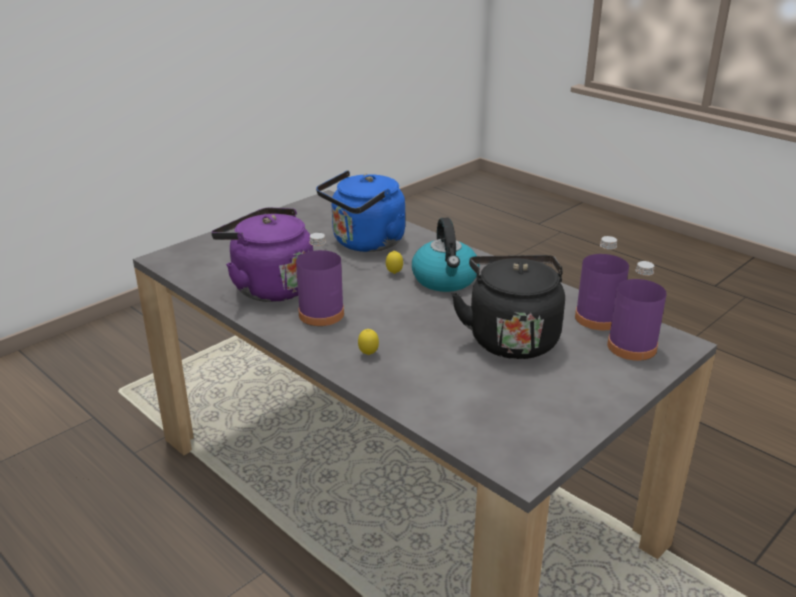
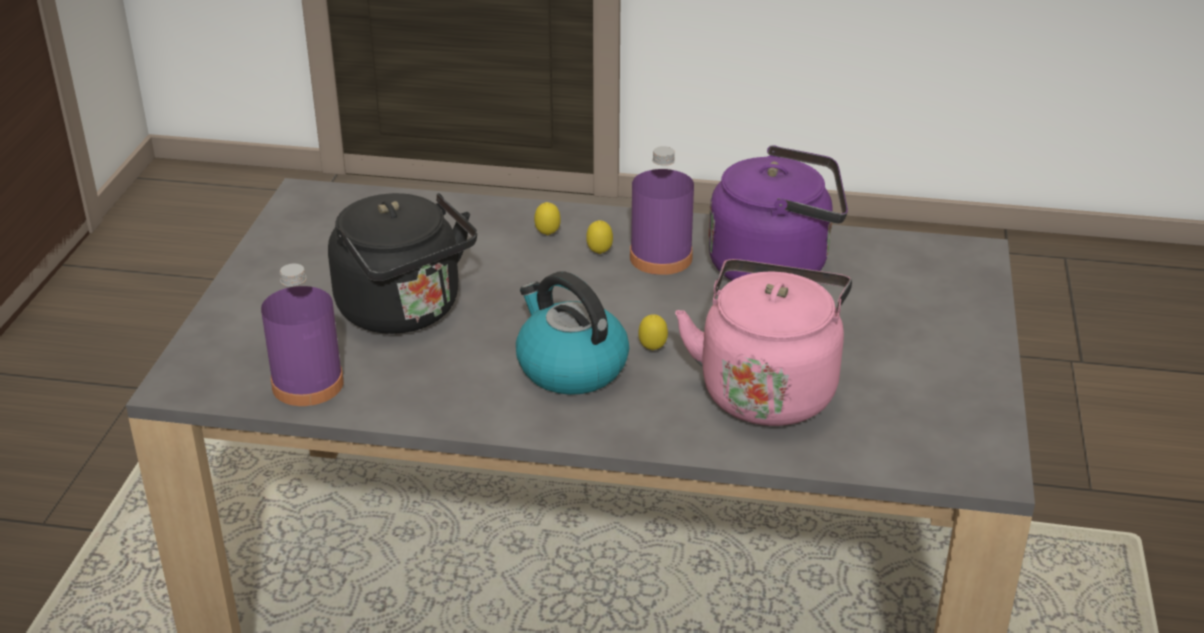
camera: 145 degrees right, 5 degrees up
(353, 330) = (599, 253): none -> lemon
(365, 243) = (768, 389): blue kettle -> pink kettle
(632, 347) = (243, 355): purple bottle -> none

